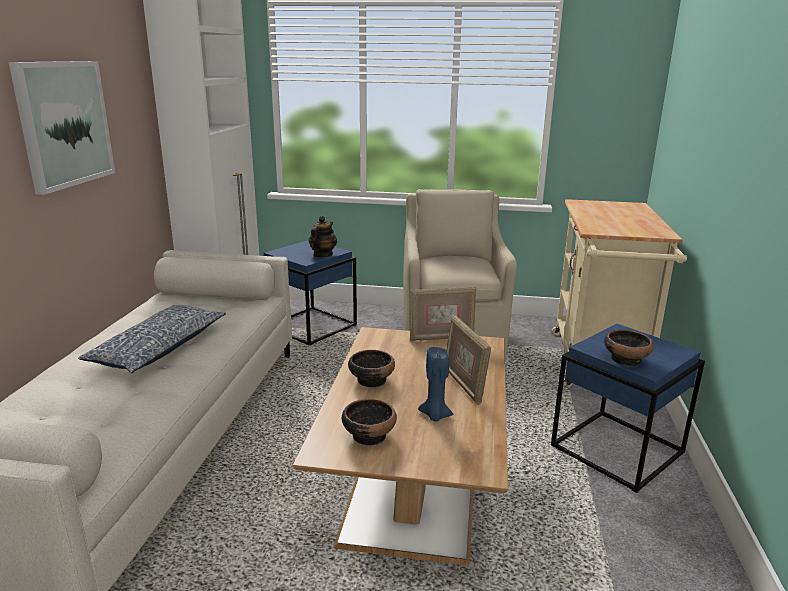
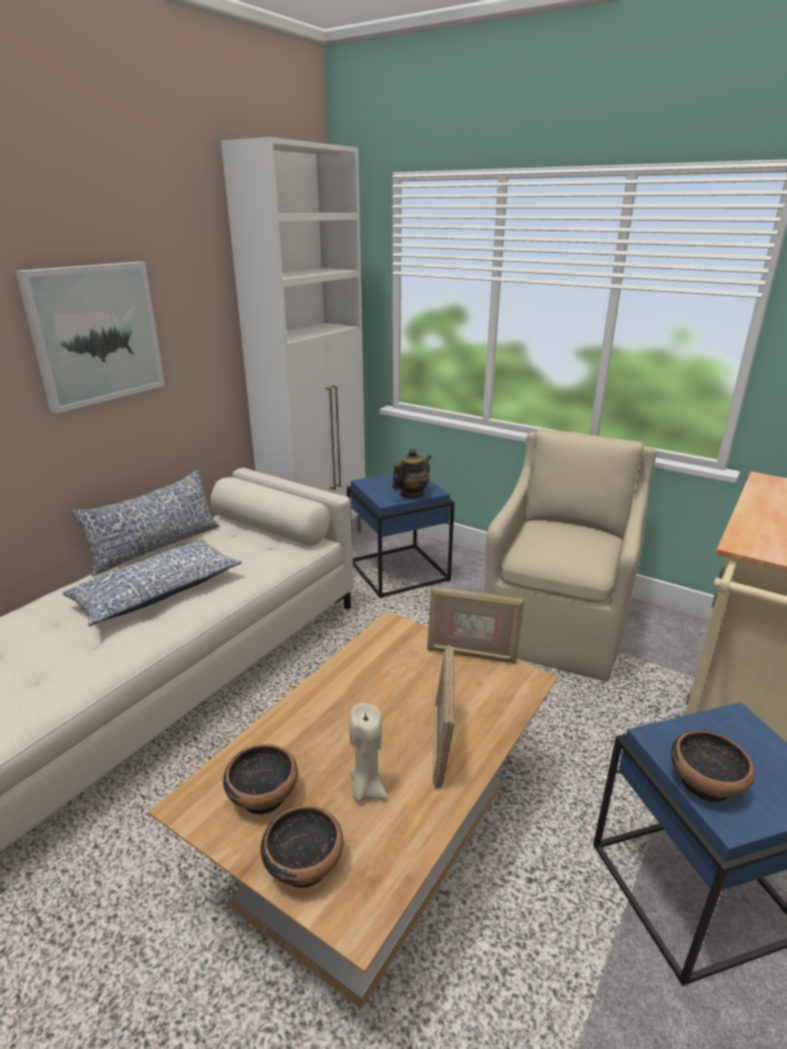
camera: 25 degrees right, 5 degrees up
(122, 321) = (155, 547): none -> pillow
(371, 380) = (334, 701): bowl -> bowl (304, 863)
(435, 416) = (366, 790): blue candle -> beige candle

